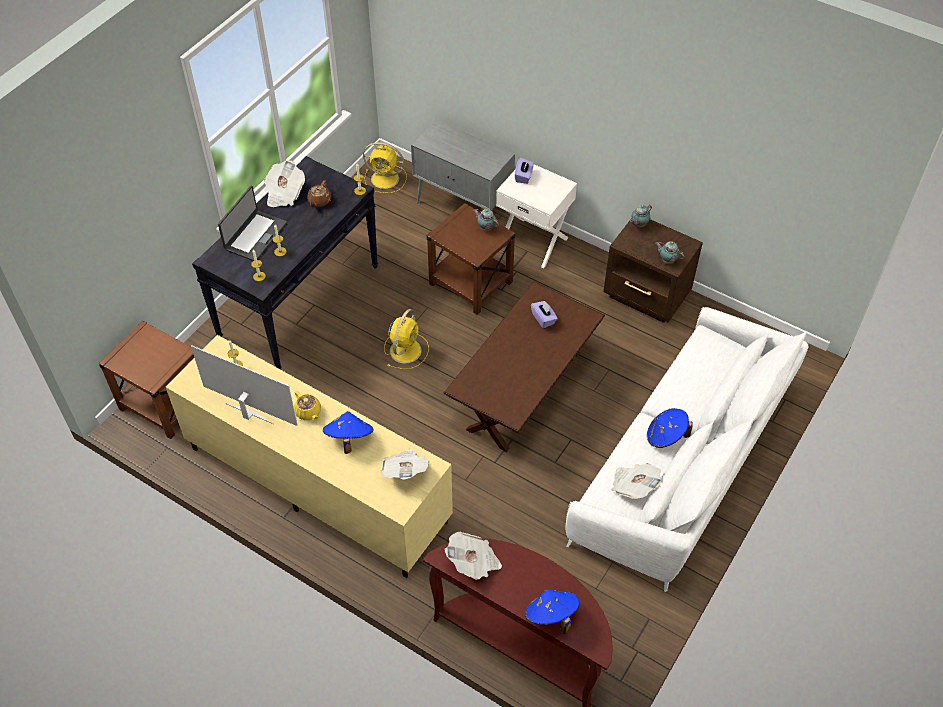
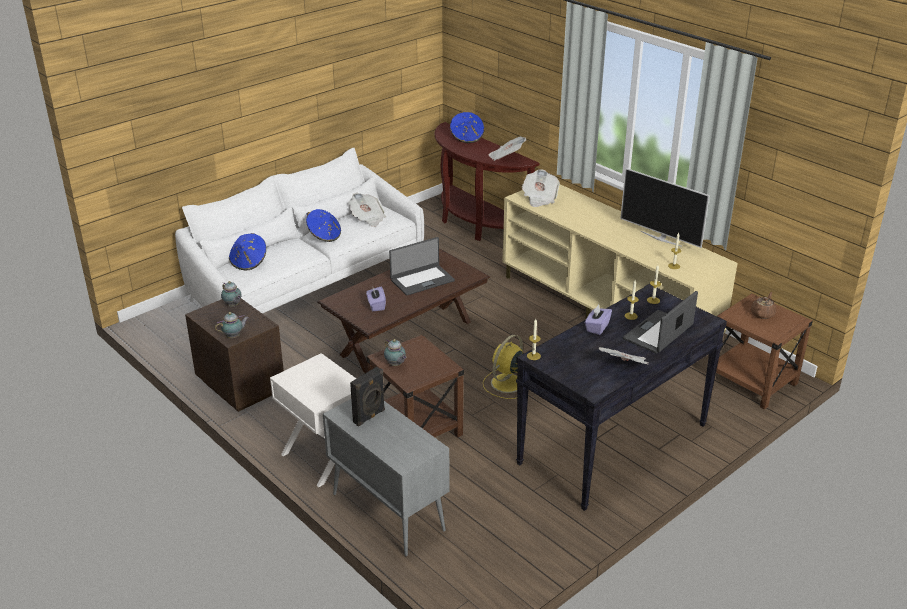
camera: 165 degrees left, 20 degrees down
(308, 412) = (610, 233): yellow teapot -> none
(319, 201) = (583, 353): brown teapot -> brown teapot (762, 314)
(349, 438) = (579, 217): blue hat -> blue hat (249, 262)
(386, 179) = (476, 573): yellow fan -> none
(478, 157) = (370, 416): none -> black speaker
(513, 367) = (422, 280): none -> laptop
(524, 176) = (326, 393): purple tissue box -> purple tissue box (597, 327)

